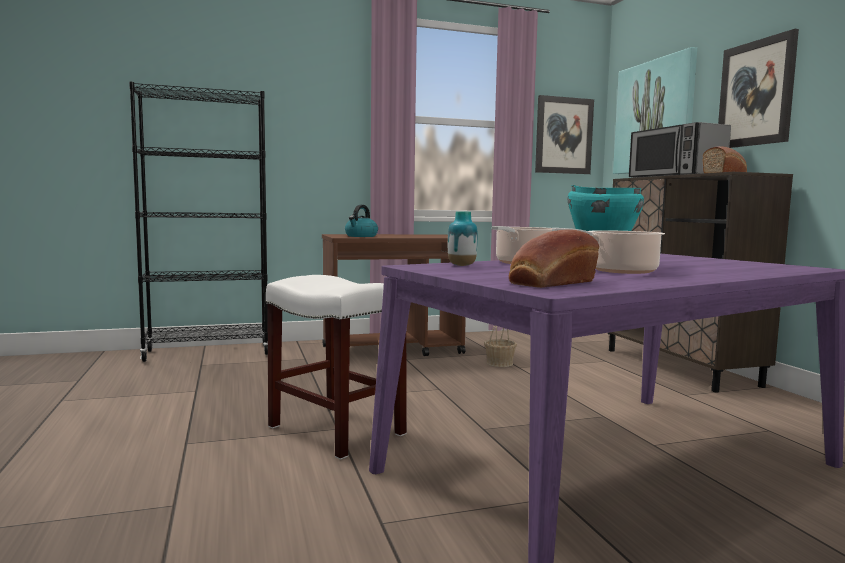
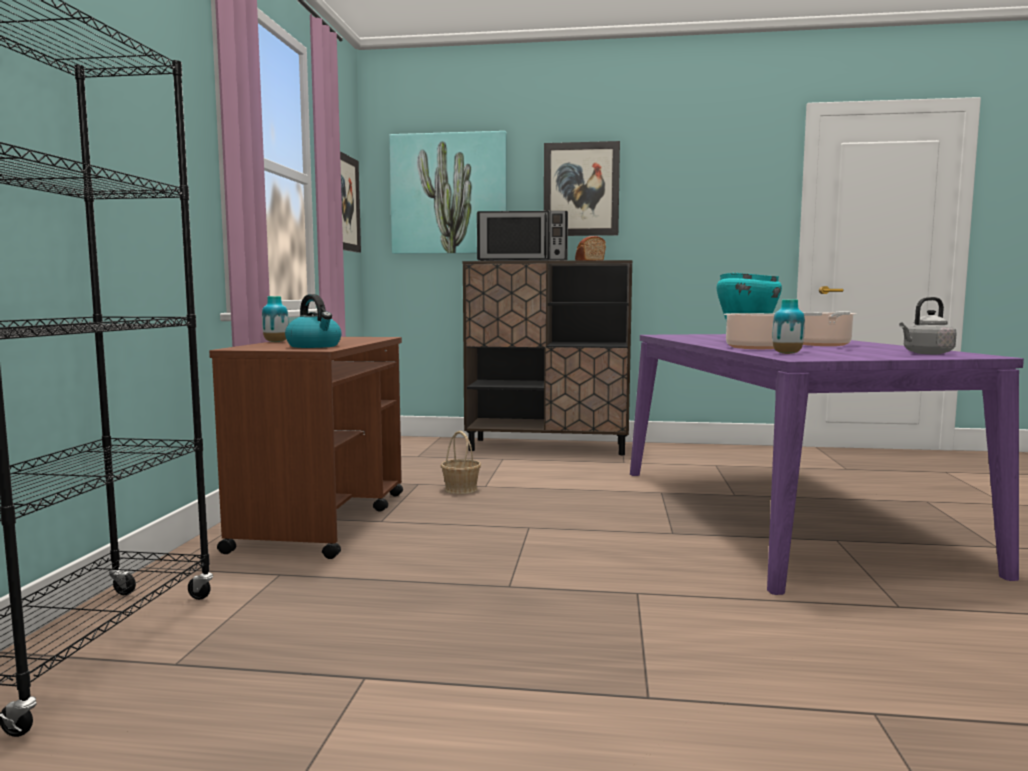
camera: 65 degrees left, 0 degrees up
(338, 430) = (644, 593): white stool -> none
(384, 234) = (276, 342): none -> vase
(550, 283) = (926, 353): bread -> grey kettle

